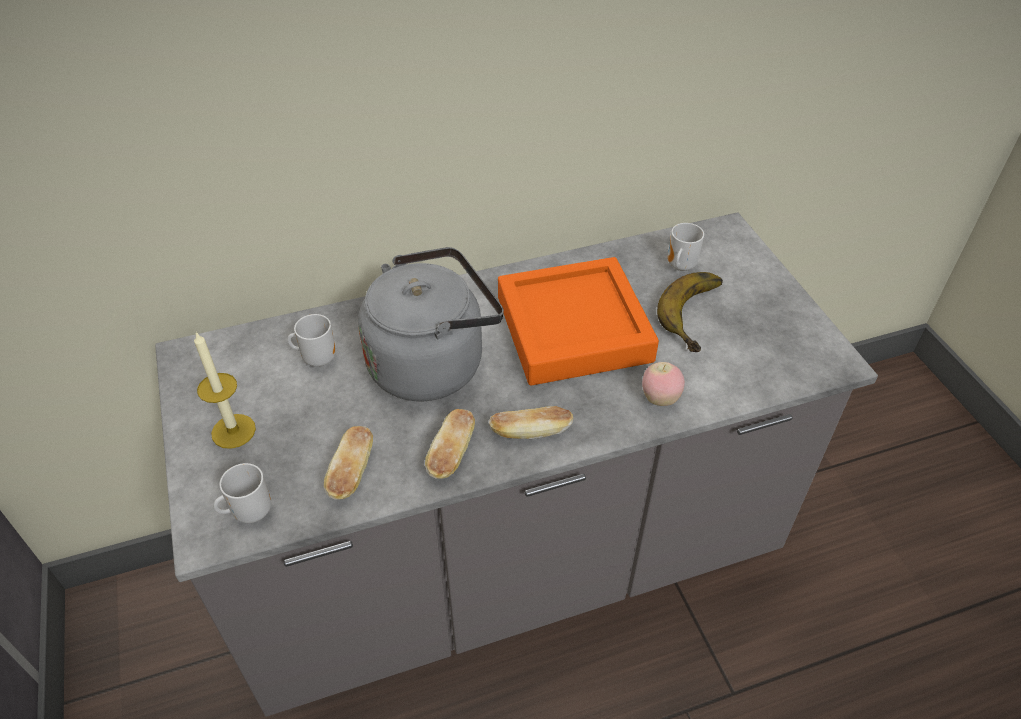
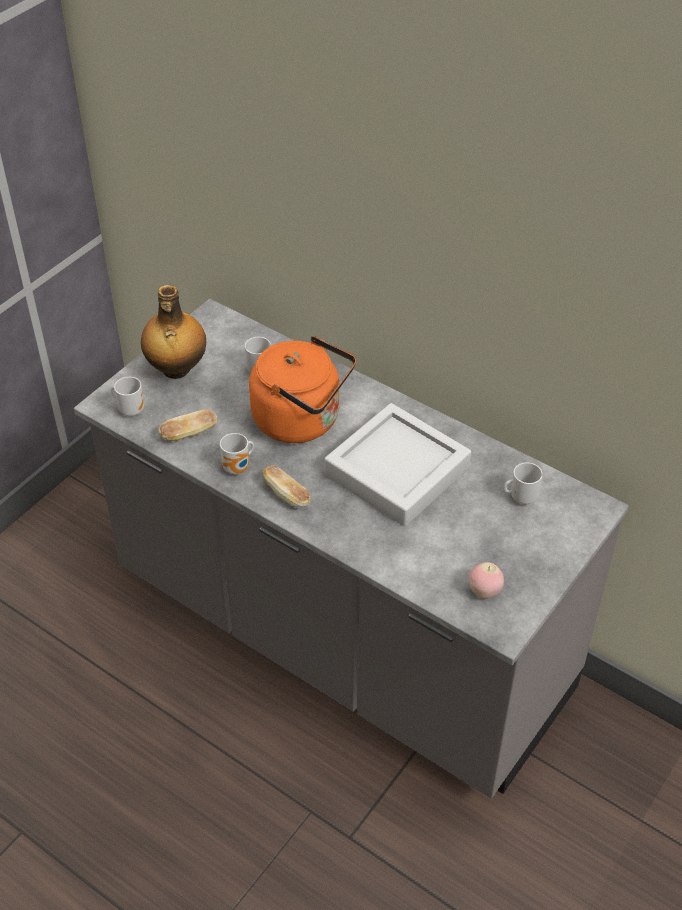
camera: 55 degrees right, 0 degrees up
(233, 431) = (176, 369): candle -> bottle
(432, 363) = (302, 420): grey kettle -> orange kettle
(451, 454) = (238, 468): bread -> mug
(573, 329) = (397, 471): orange tray -> grey tray
(660, 399) = (373, 544): apple -> apple (484, 592)
(700, 315) = (478, 531): banana -> none

